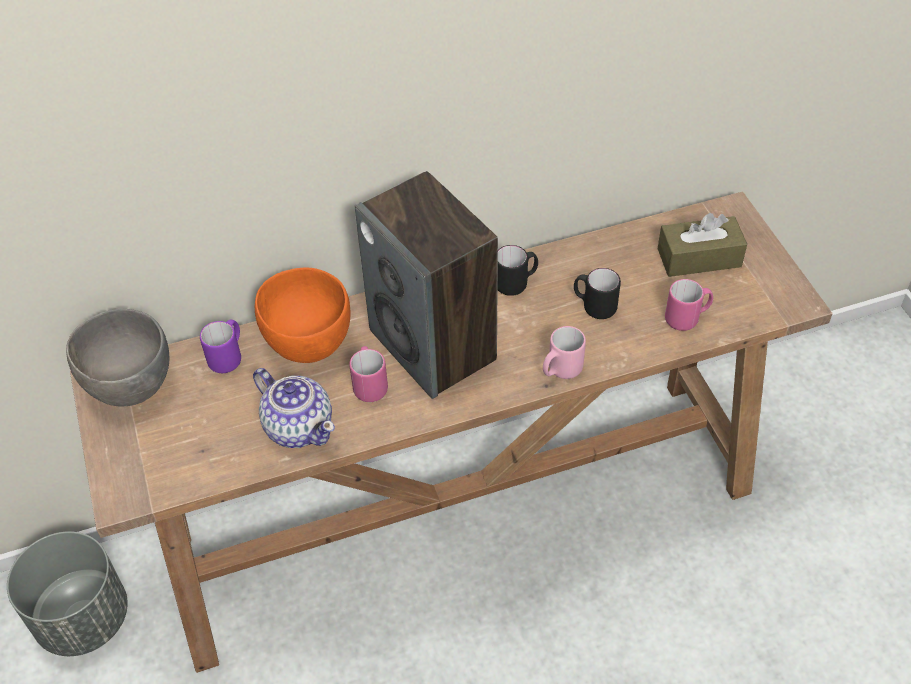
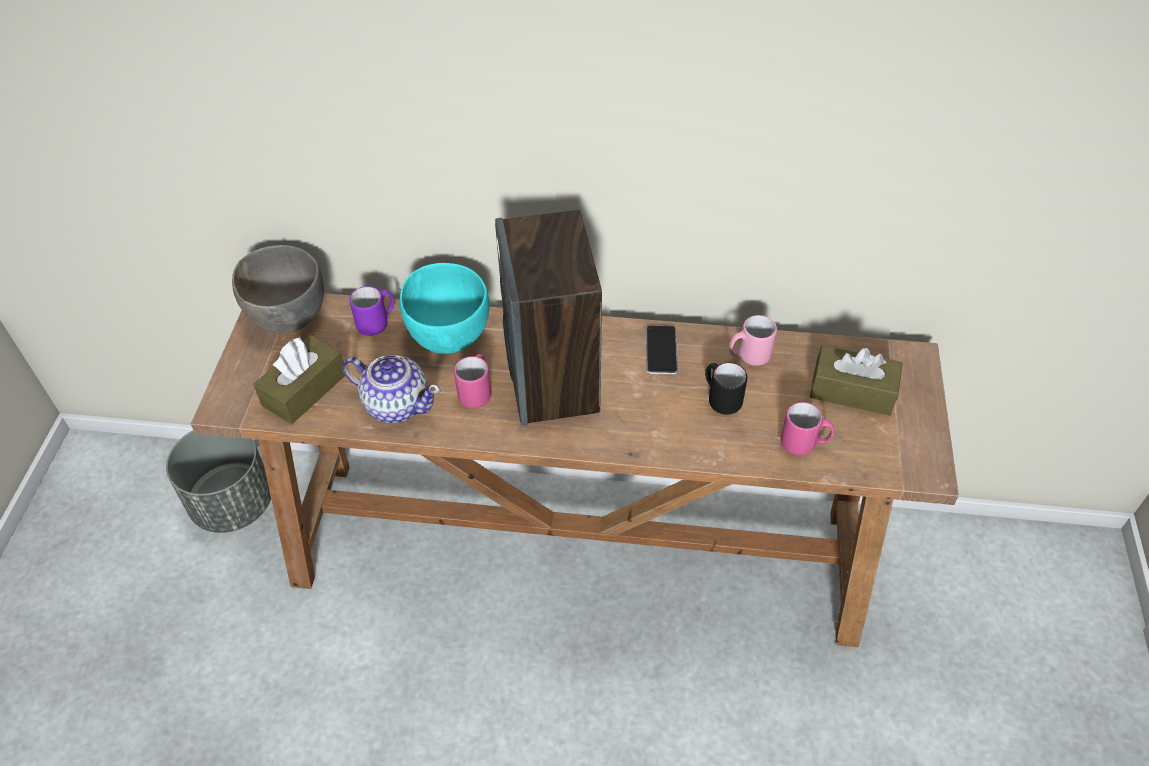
camera: 25 degrees right, 0 degrees up
(196, 449) = (304, 390): none -> brown tissue box
(299, 426) = (396, 404): teapot -> teapot turned 45 degrees counterclockwise
(308, 342) = (449, 335): orange bowl -> turquoise bowl
(516, 283) = (661, 351): black mug -> phone
(560, 370) = (652, 446): pink mug -> pink mug (748, 356)

